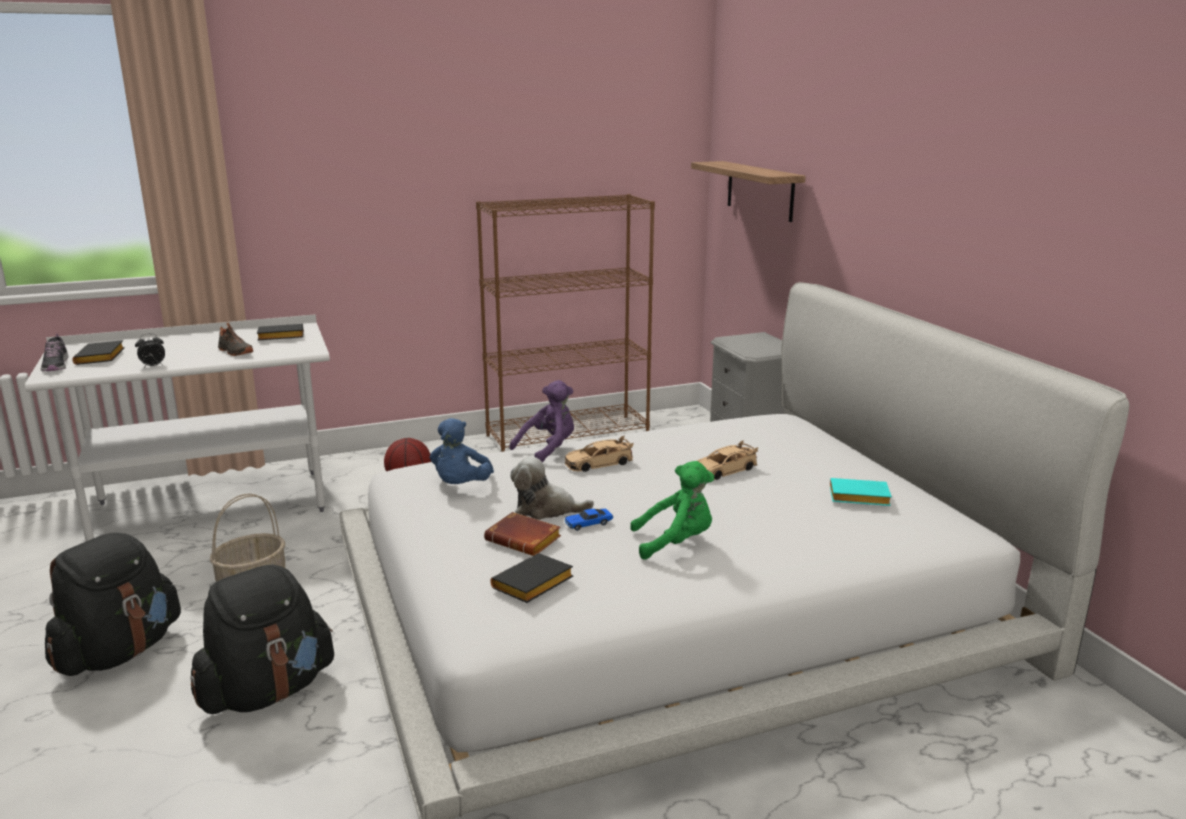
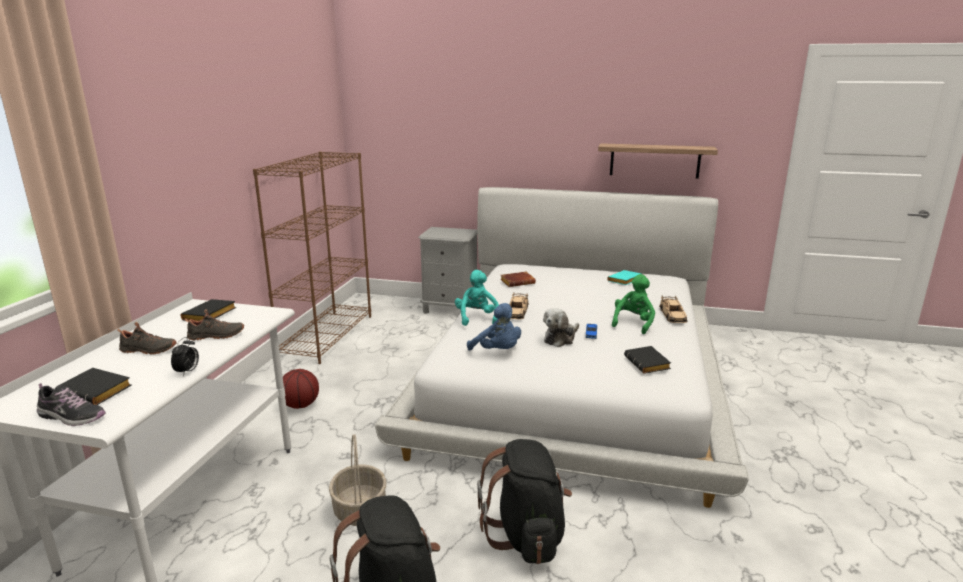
camera: 55 degrees left, 0 degrees up
(187, 345) = (147, 350): none -> black shoe
(525, 540) = (593, 352): brown book -> brown book (518, 282)
(548, 450) = (476, 318): purple plush toy -> turquoise plush toy
(724, 470) = (564, 292): beige toy car -> beige toy car (672, 315)
(760, 190) = (410, 138): shelf -> shelf (654, 160)

